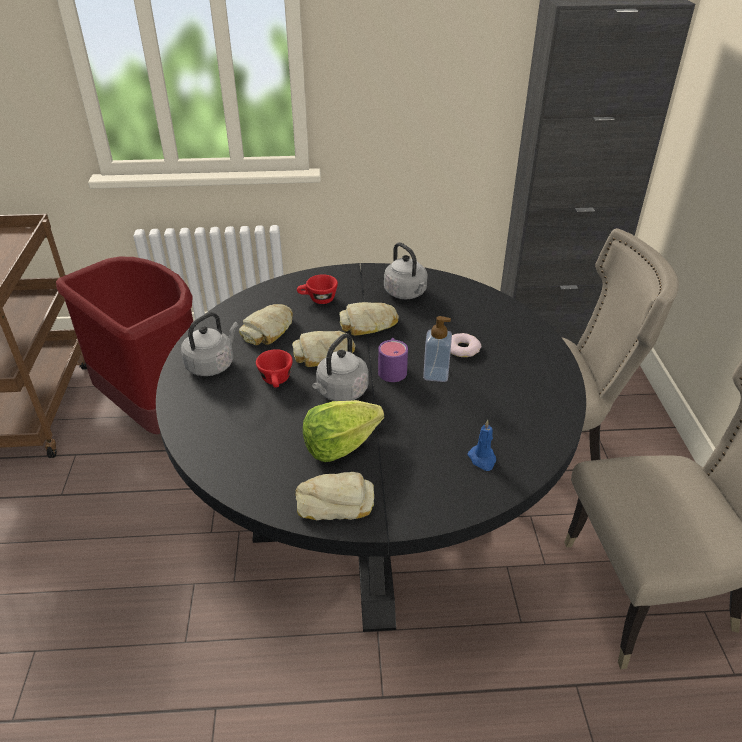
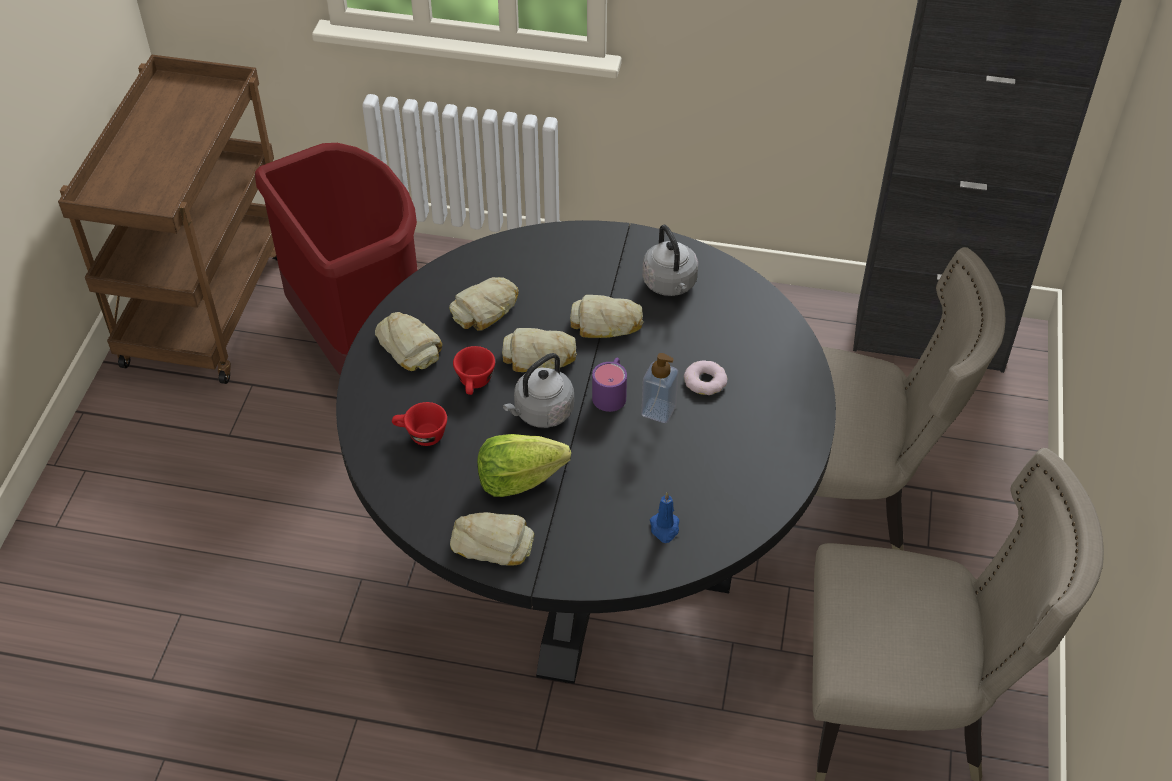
camera: 15 degrees right, 10 degrees up
(212, 364) = (409, 346): grey kettle -> bread
(318, 300) = (557, 274): red cup -> red cup (420, 435)

